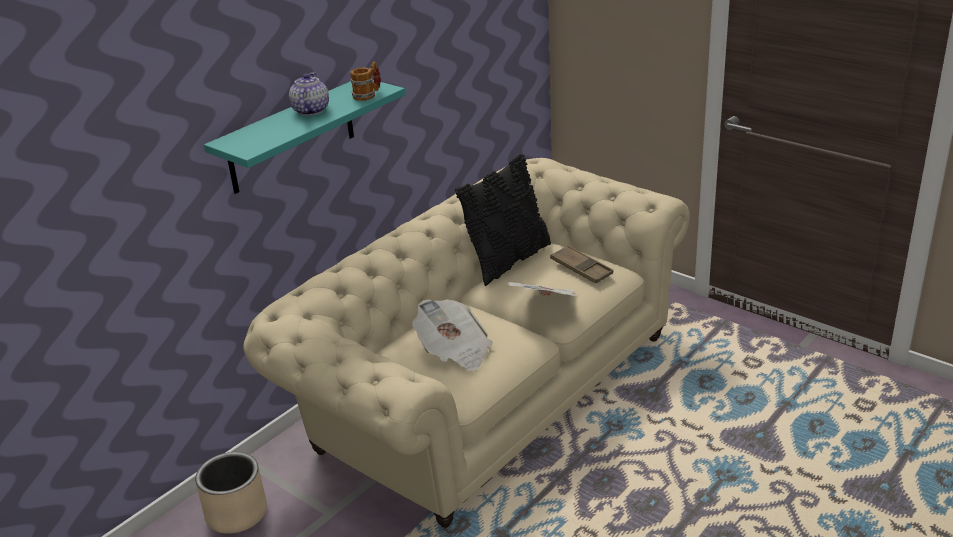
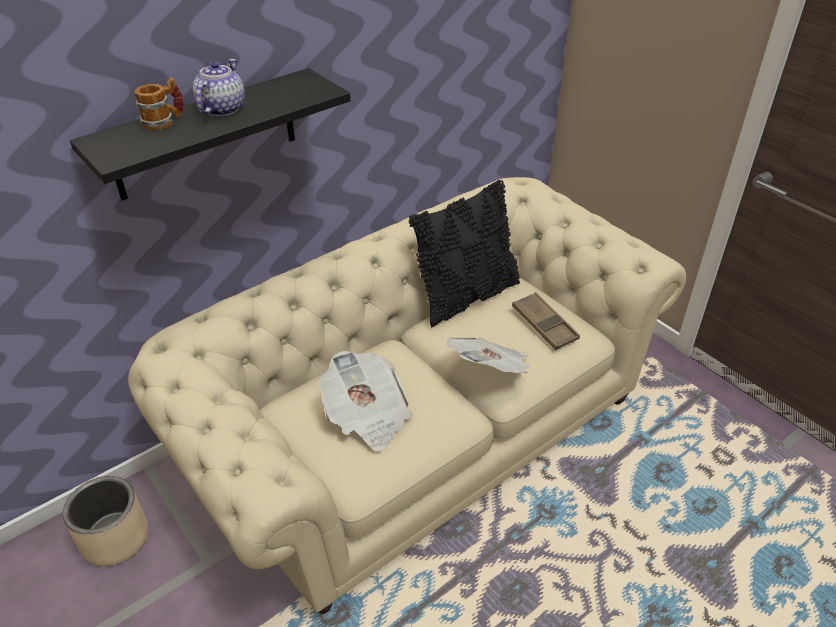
camera: 10 degrees right, 10 degrees up
(291, 136) = (205, 135): turquoise shelf -> black shelf
(368, 95) = (301, 96): mug -> mug (164, 122)

